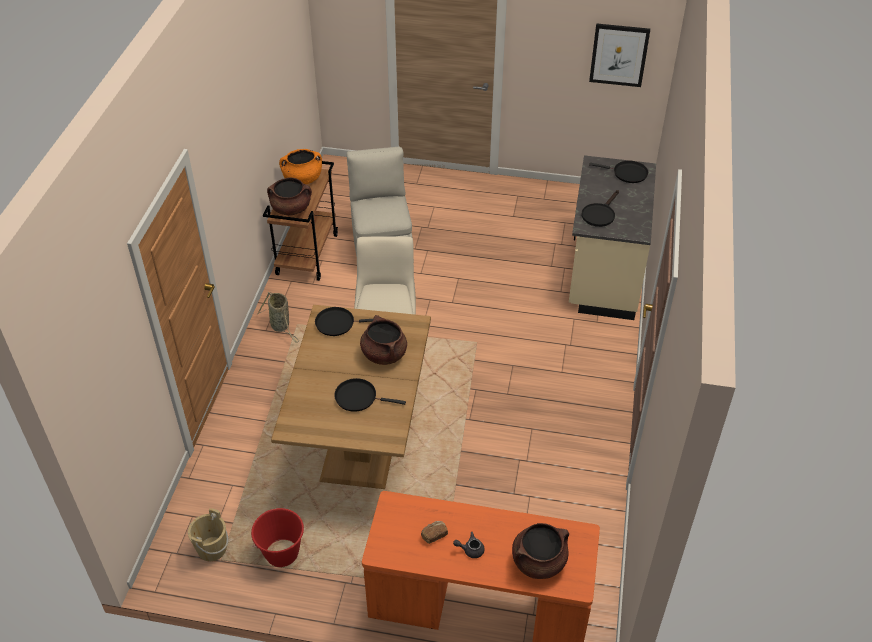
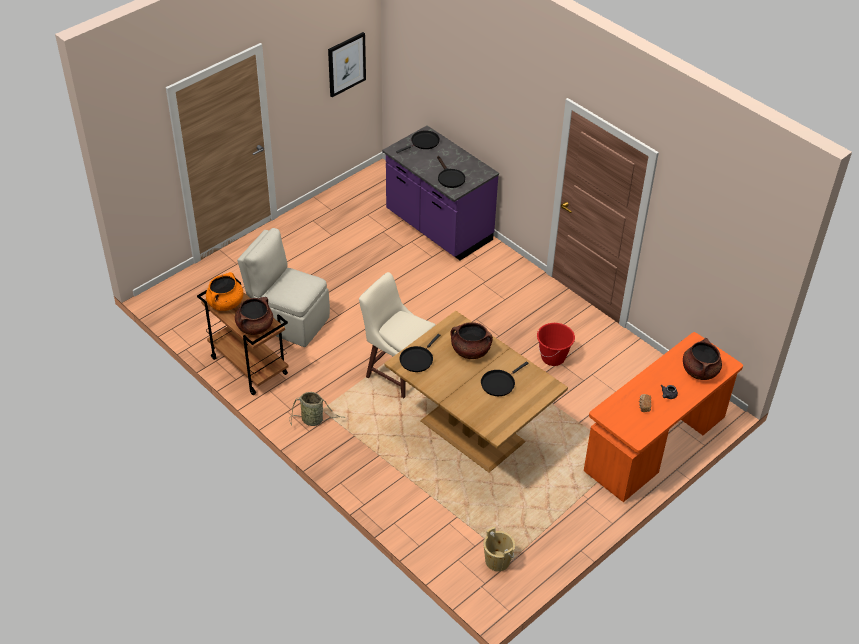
camera: 55 degrees left, 0 degrees up
(282, 554) = (534, 523): red bucket -> red bucket (553, 357)
(603, 275) = (438, 228): beige counter -> purple counter

